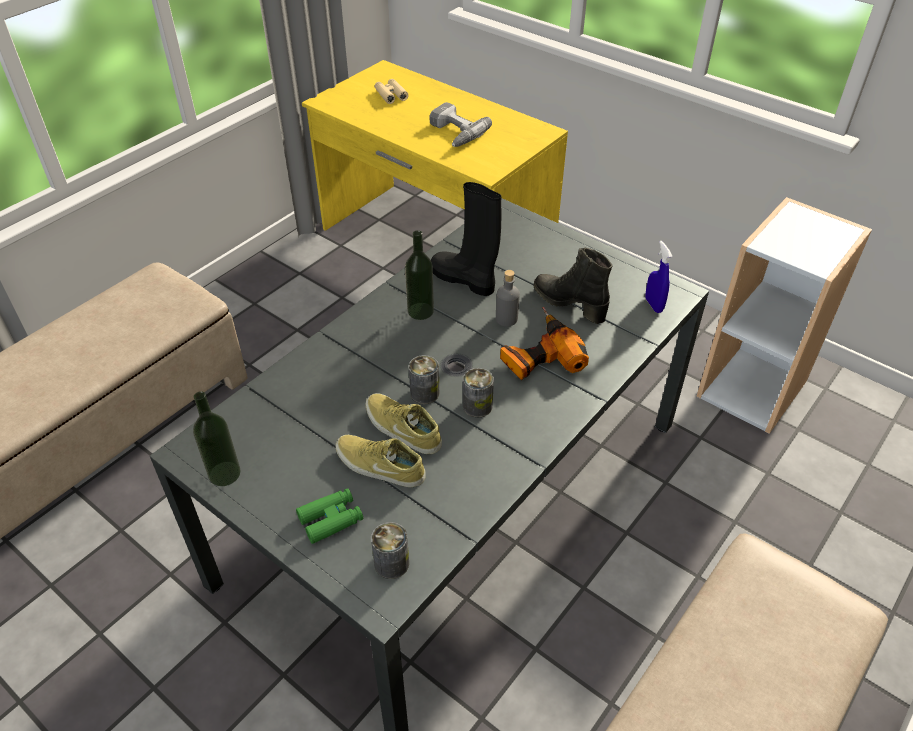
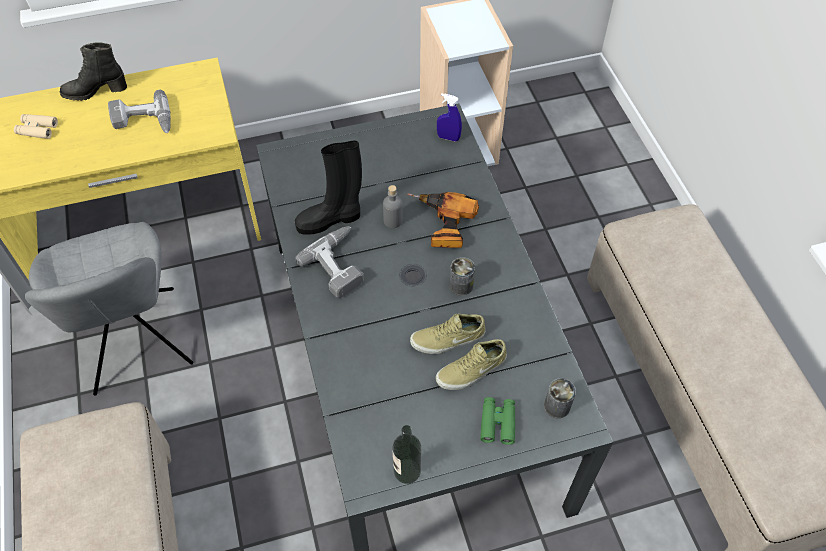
camera: 55 degrees left, 10 degrees up
(322, 307) = (136, 344): none -> grey chair
(420, 311) = (340, 264): bottle -> power drill
(424, 393) = (425, 308): can -> none
(569, 304) = (409, 178): black boot -> black boot (95, 91)

